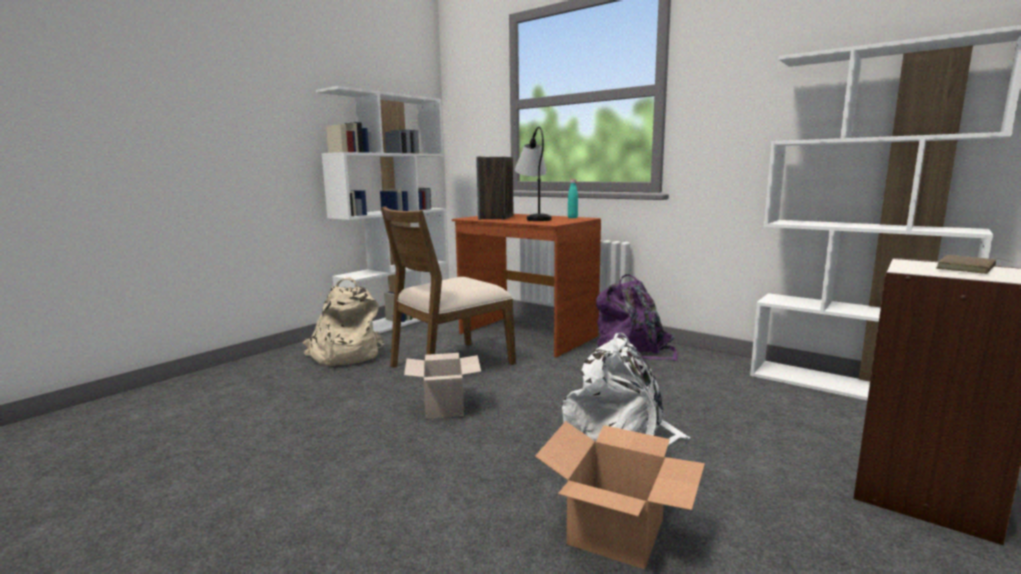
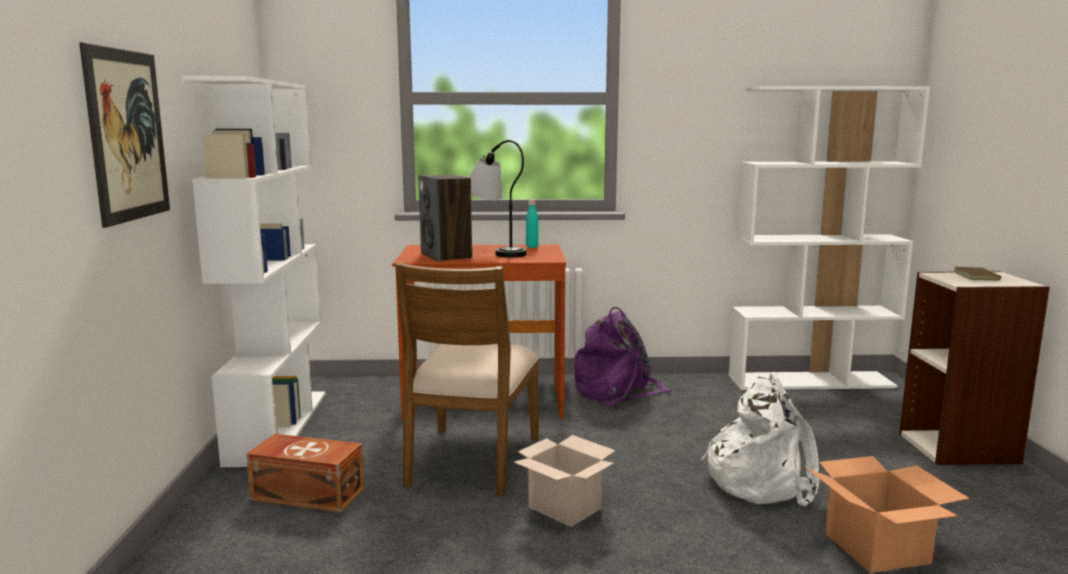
camera: 40 degrees left, 0 degrees up
(255, 121) = (128, 135): none -> picture
(344, 355) = (307, 493): beige backpack -> brown storage box

